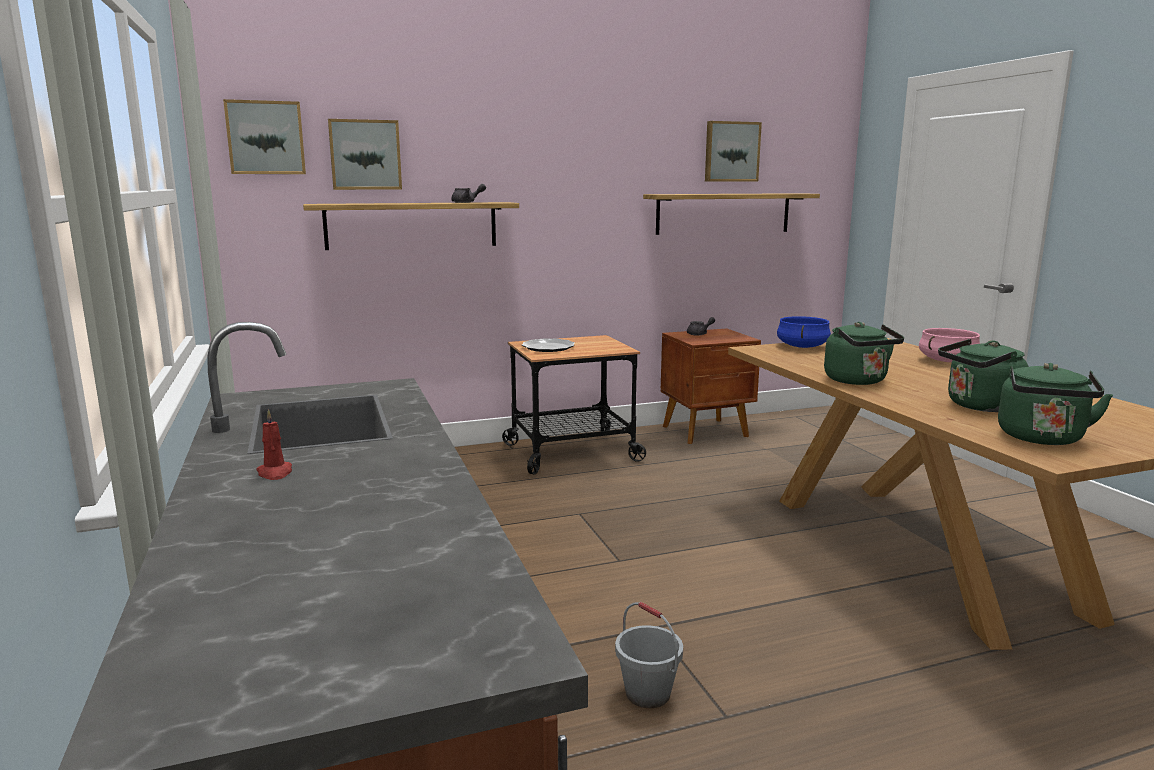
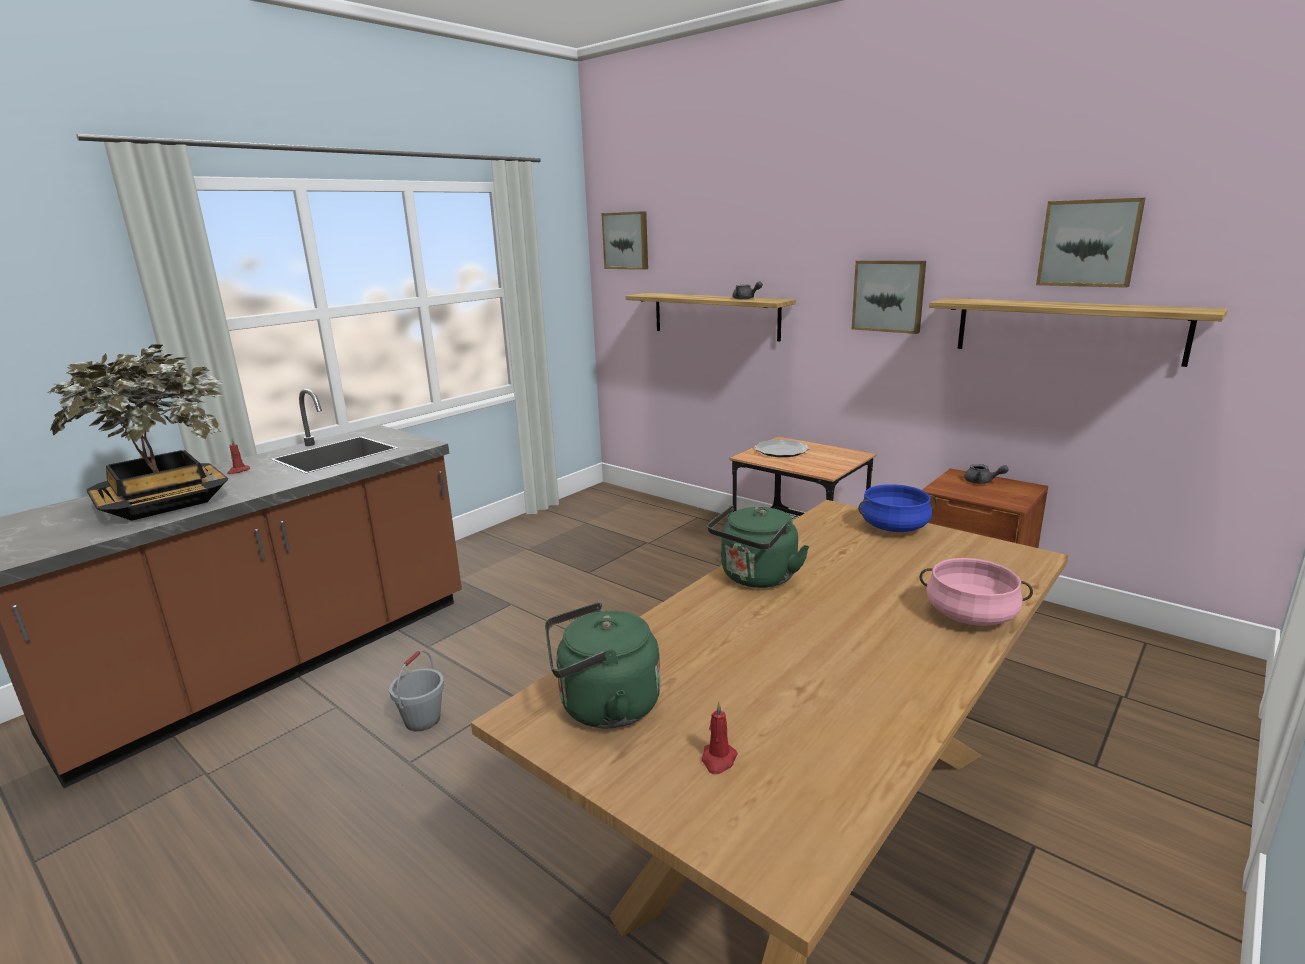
camera: 60 degrees right, 5 degrees up
(362, 524) = (163, 502): none -> potted plant
(365, 155) = (685, 253): picture -> picture (889, 296)
(980, 407) = (720, 658): green kettle -> none
(1110, 426) = (718, 760): none -> red candle

